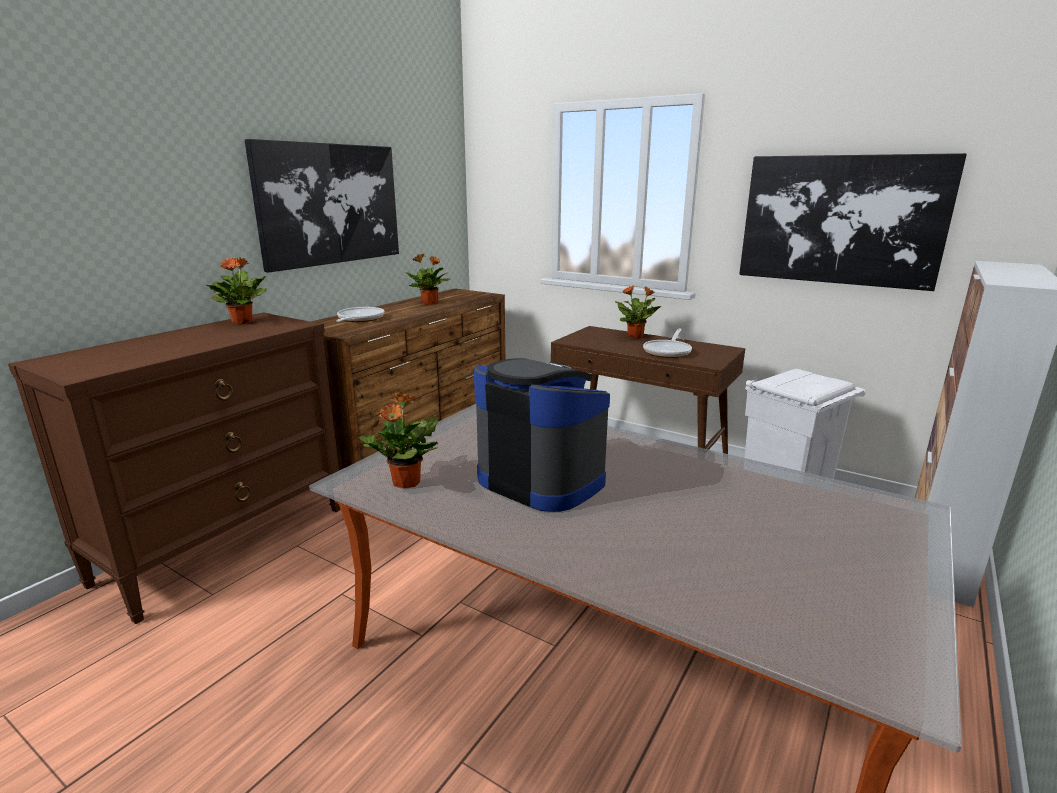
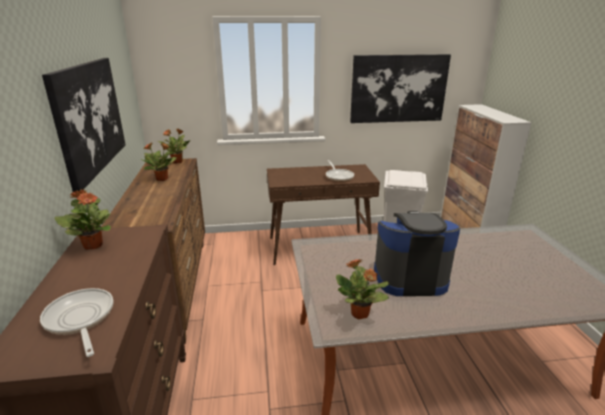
camera: 40 degrees left, 5 degrees up
(359, 319) = (142, 209): frying pan -> frying pan (80, 320)
(636, 336) = (306, 170): potted plant -> potted plant (177, 162)

